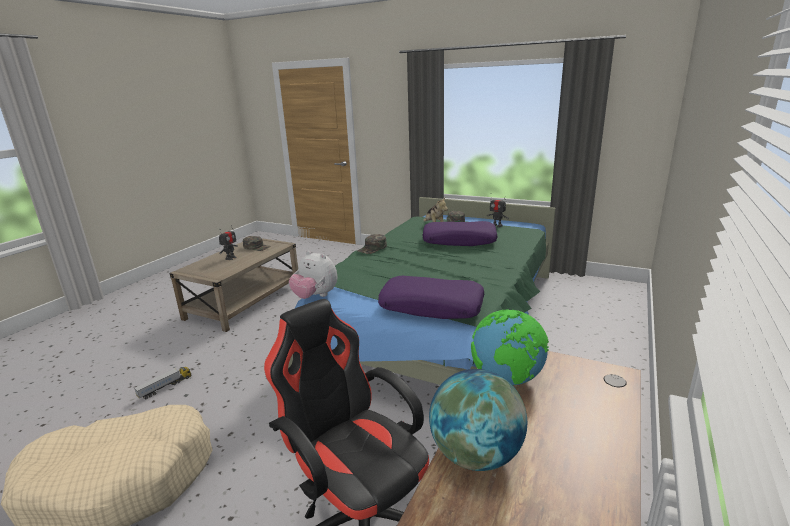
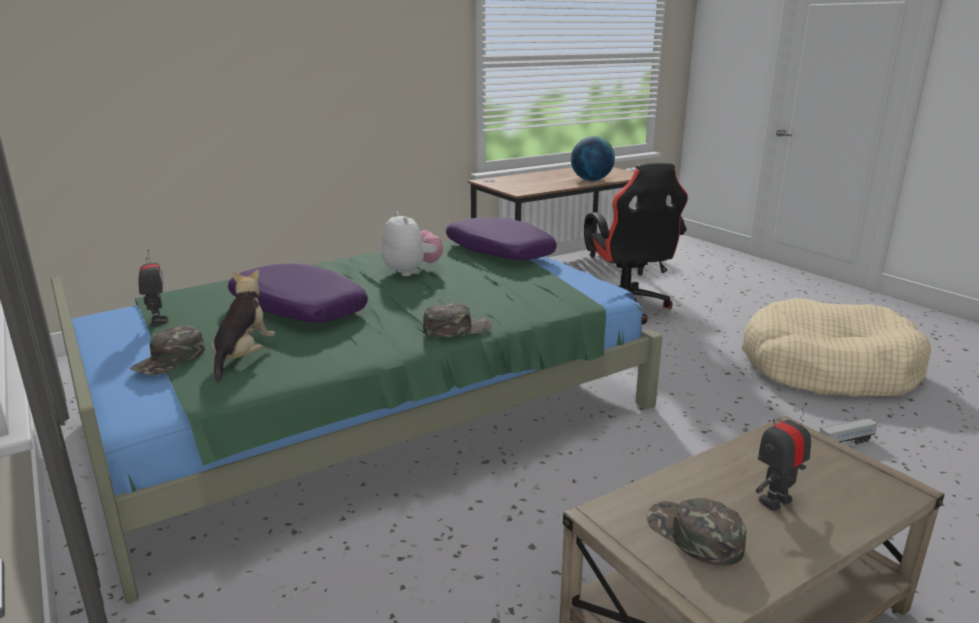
camera: 150 degrees left, 0 degrees up
(315, 296) = (612, 291): plush toy -> plush toy (411, 271)
(508, 380) = (541, 187): globe -> none

